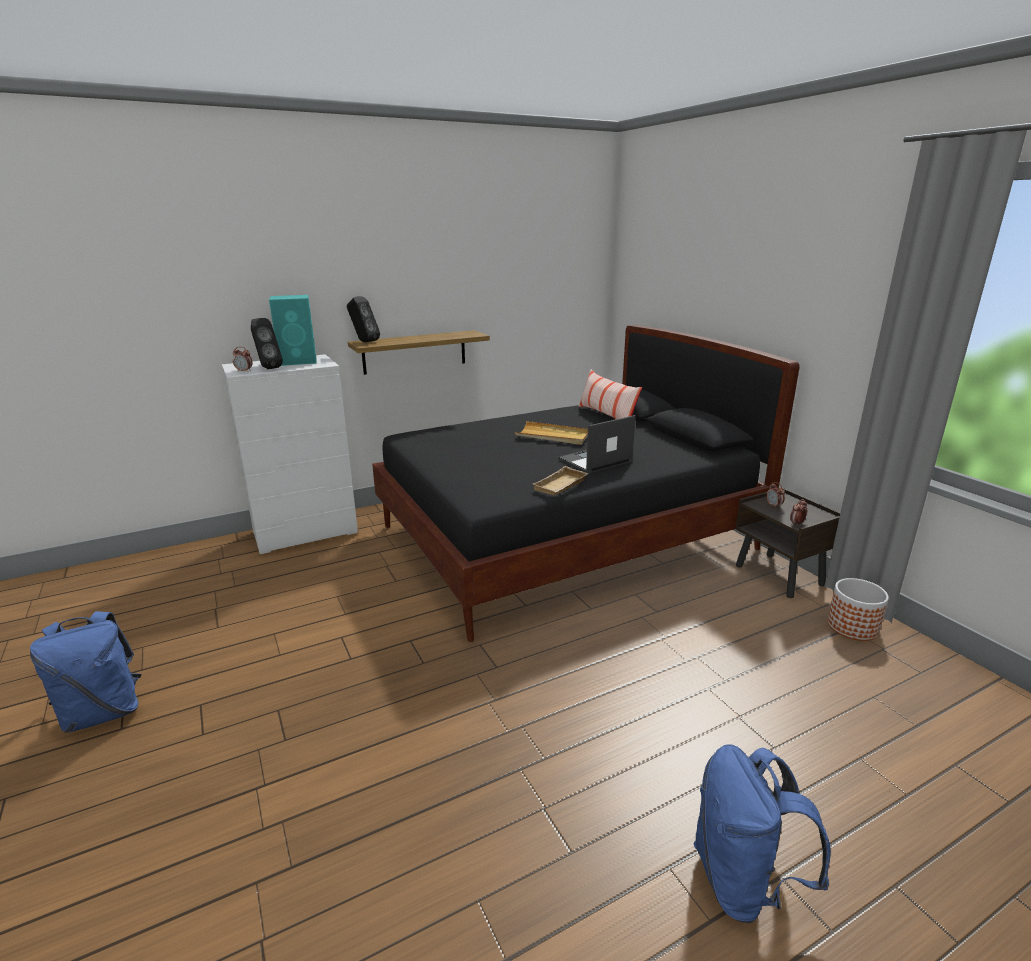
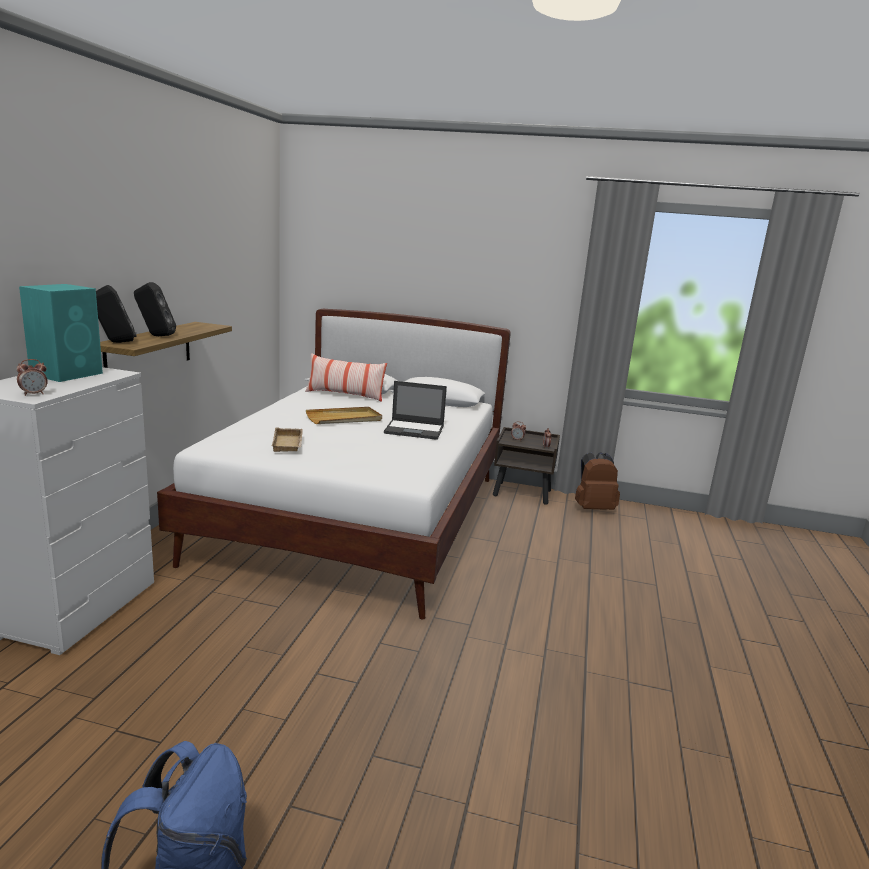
camera: 50 degrees left, 5 degrees down
(267, 368) = (55, 386): black speaker -> black speaker (155, 336)
(561, 486) = (436, 453): beige tray -> beige tray (289, 444)
(565, 537) = (359, 516): black bed -> white bed
(594, 460) = (415, 430): laptop -> laptop turned 90 degrees counterclockwise
(743, 881) = (735, 650): blue backpack -> none
(853, 627) = (593, 508): planter -> brown backpack

